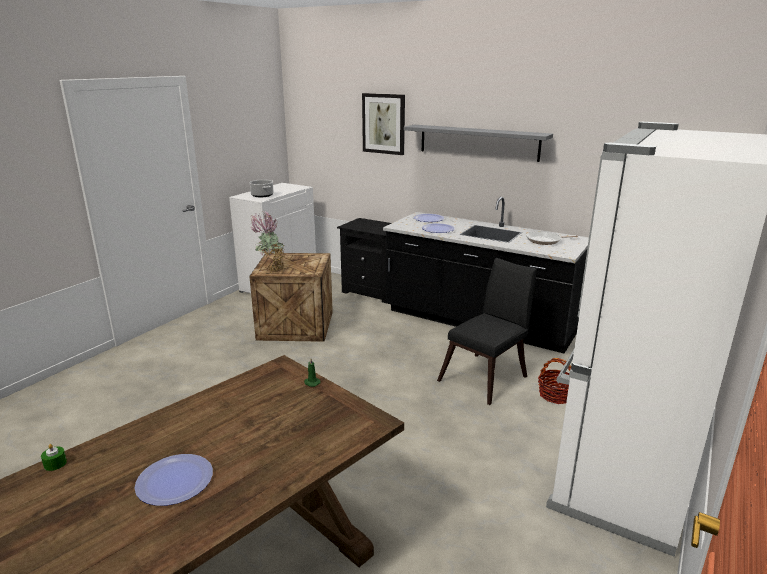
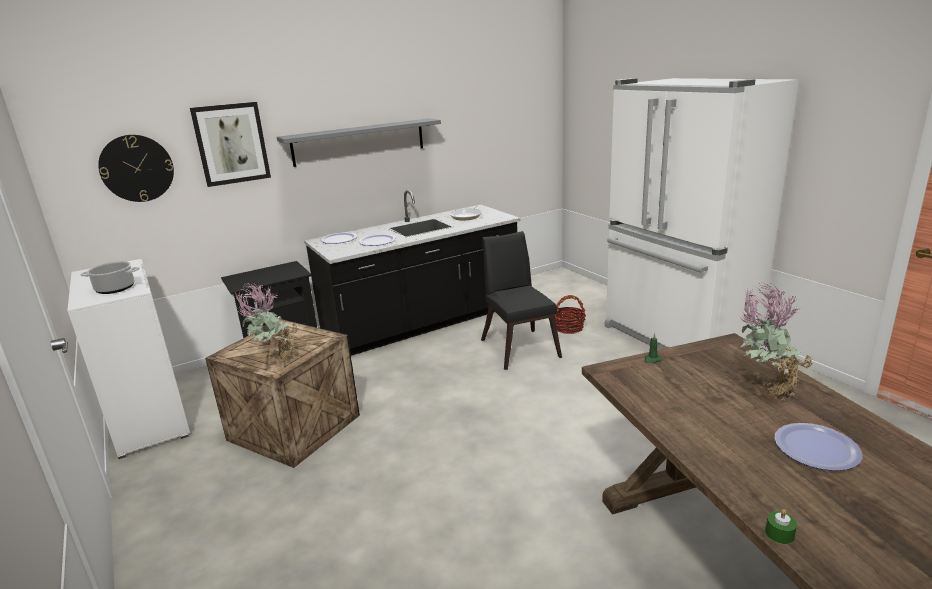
camera: 60 degrees left, 0 degrees up
(276, 447) = (765, 390): none -> potted plant
(330, 129) = (137, 168): none -> wall clock

